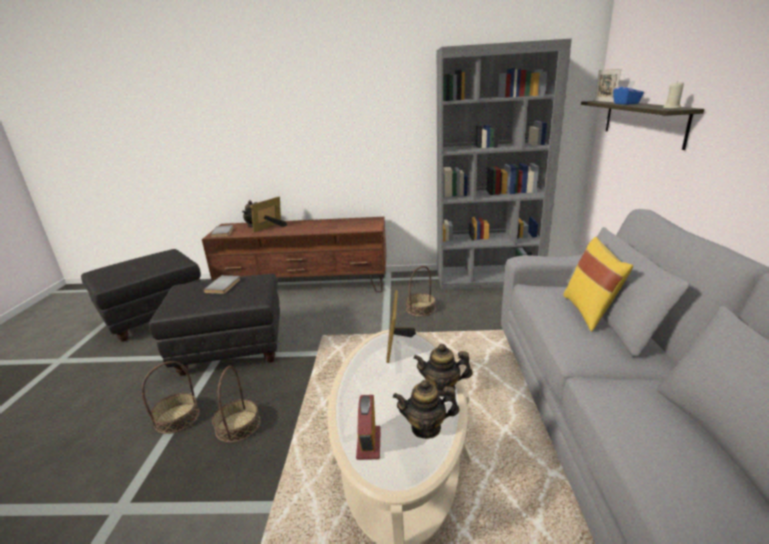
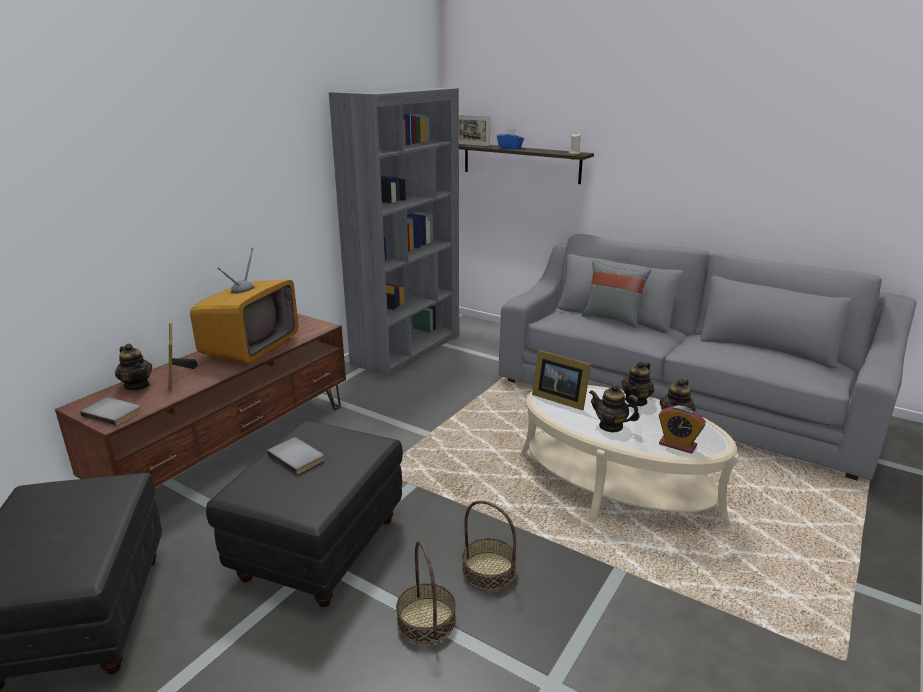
camera: 60 degrees left, 0 degrees up
(321, 226) = (250, 348): none -> television
(371, 387) = (611, 426): none -> teapot
(420, 309) = (410, 400): basket -> none
(590, 312) = (612, 318): yellow pillow -> grey pillow

